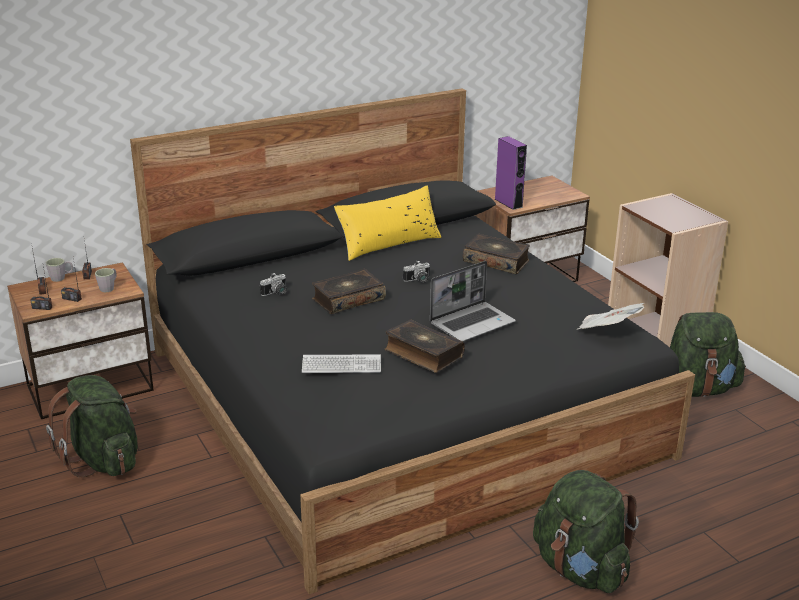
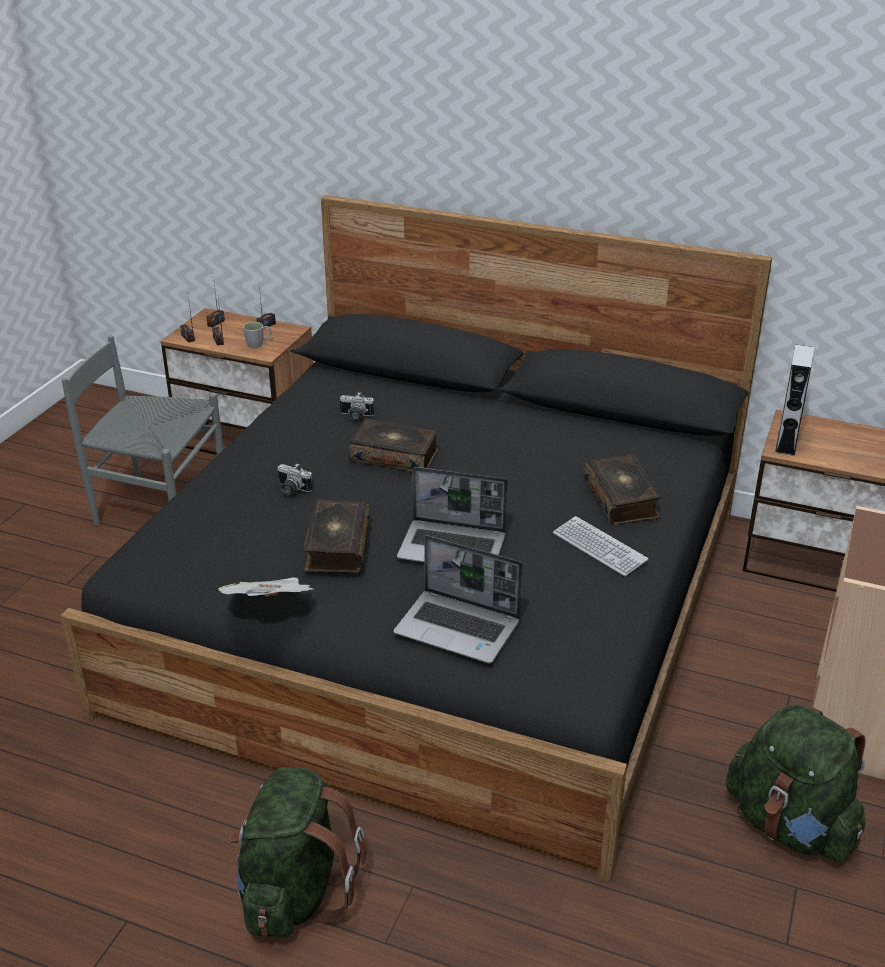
camera: 50 degrees right, 5 degrees up
(61, 278) = (246, 319): grey mug -> none
(103, 460) = (158, 505): green backpack -> grey chair
(341, 365) = (252, 512): keyboard -> keyboard (599, 547)
(389, 244) = (552, 422): yellow pillow -> none
(418, 280) = (499, 474): camera -> camera (291, 490)
(508, 203) = (786, 442): purple speaker -> grey speaker
(552, 352) = (459, 628): none -> laptop
(607, 331) = (570, 647): newspaper -> newspaper (271, 606)

